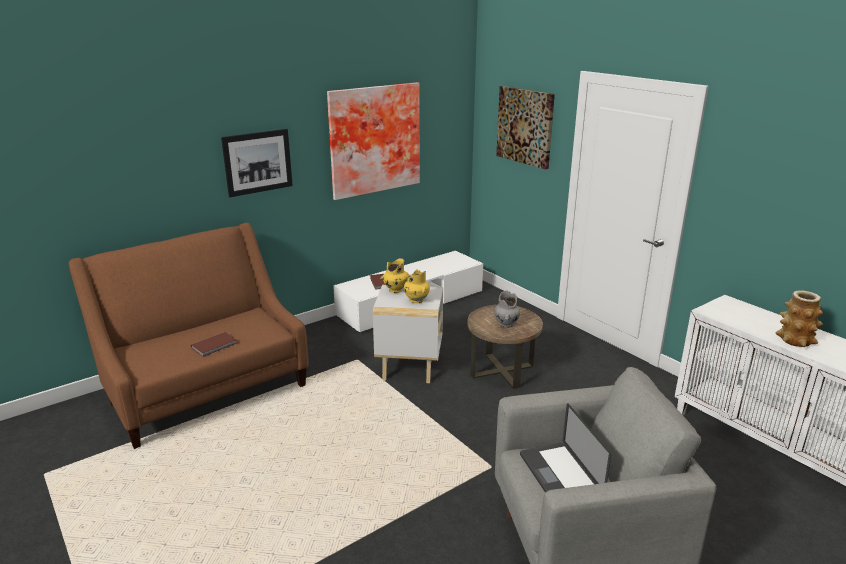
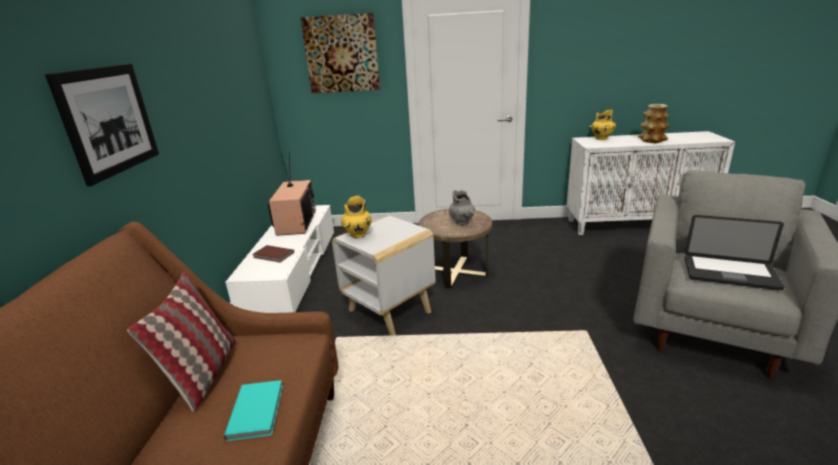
camera: 50 degrees left, 0 degrees up
(215, 346) = (258, 410): brown book -> turquoise book
(227, 320) = (204, 374): none -> pillow
(373, 139) = (210, 84): picture -> none
(416, 300) = (395, 232): yellow vase -> yellow vase (601, 138)
(435, 266) = (295, 222): none -> television

